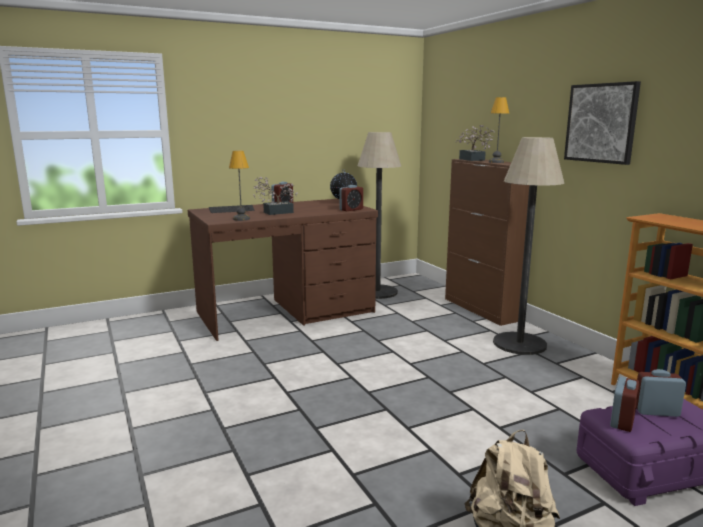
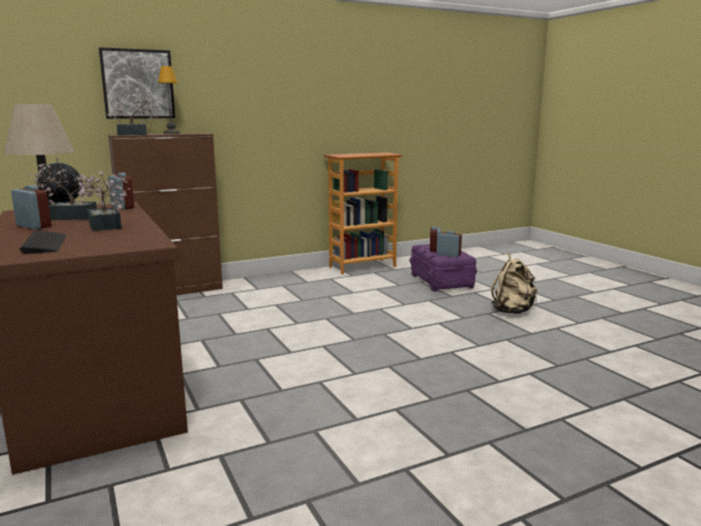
camera: 90 degrees left, 0 degrees up
(242, 219) = (144, 236): table lamp -> none
(311, 206) = (69, 217): none -> potted plant
(519, 344) = (266, 287): floor lamp -> none
(601, 123) = (266, 93): picture -> picture (138, 84)

